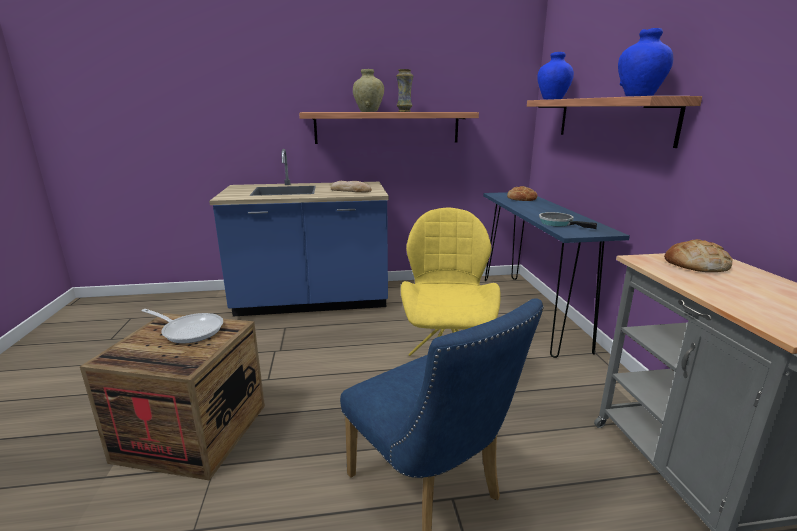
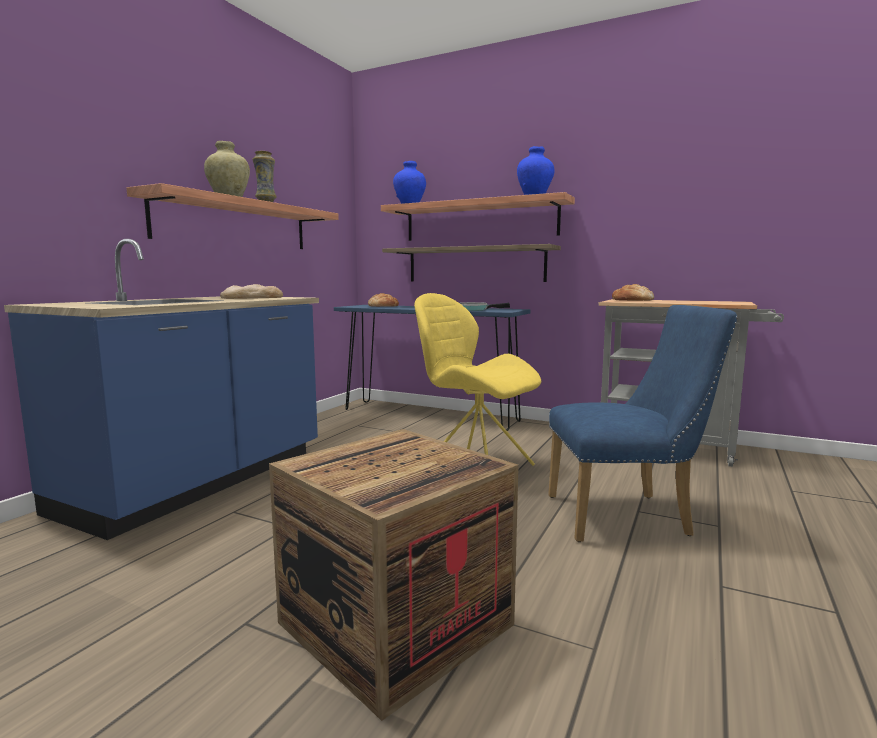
camera: 55 degrees left, 10 degrees down
(189, 330) = (371, 454): frying pan -> none
(600, 170) = (475, 265): none -> shelf

